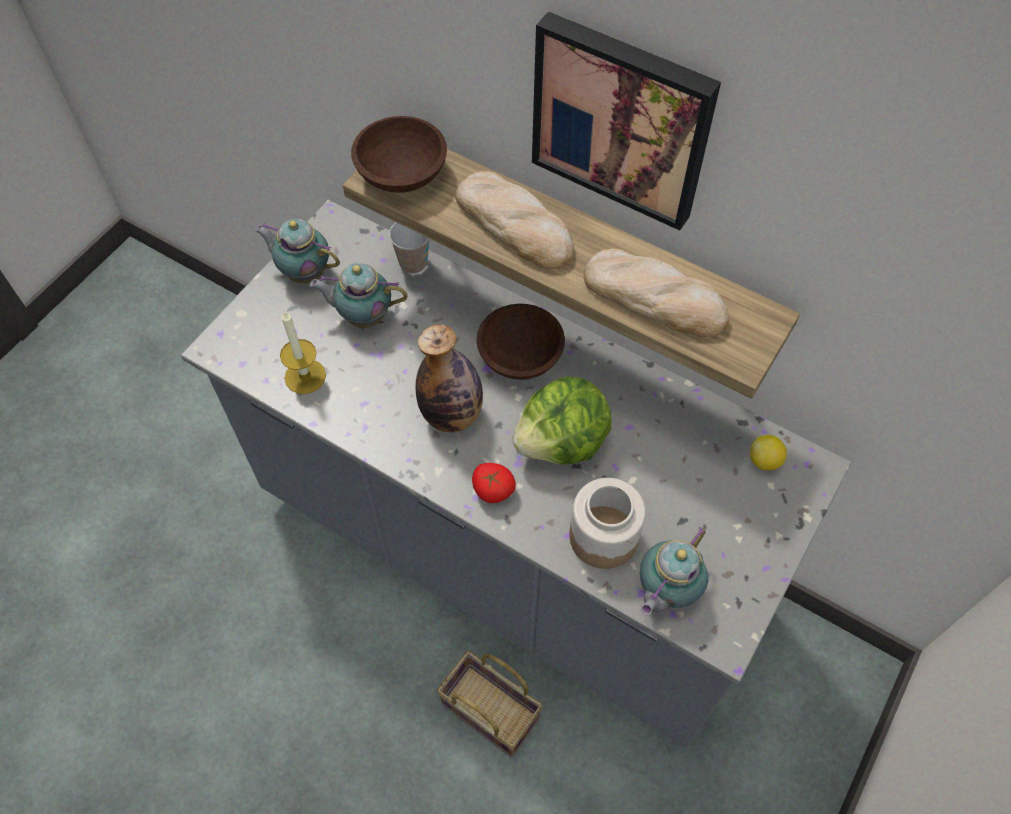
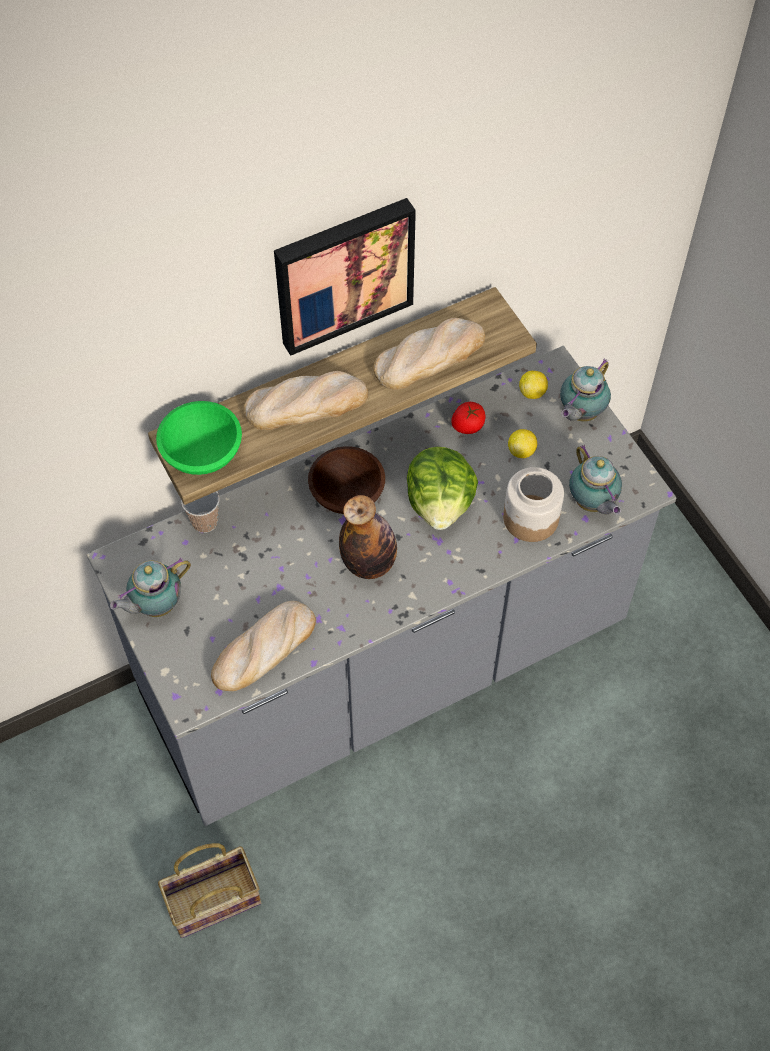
camera: 60 degrees left, 0 degrees up
(305, 376) = (264, 649): candle -> bread
(363, 316) = (233, 582): teapot -> teapot (579, 413)
(400, 173) = (201, 453): brown bowl -> green bowl
(487, 711) = (511, 750): basket -> basket (212, 903)
(492, 490) = (451, 568): tomato -> tomato (467, 426)
(682, 486) = (521, 451): none -> lemon

